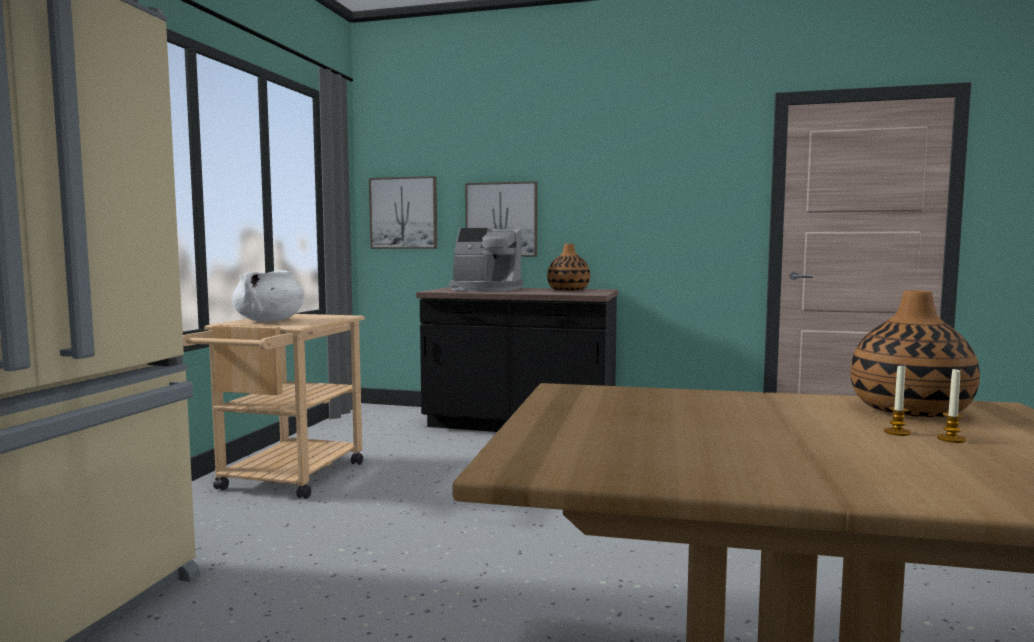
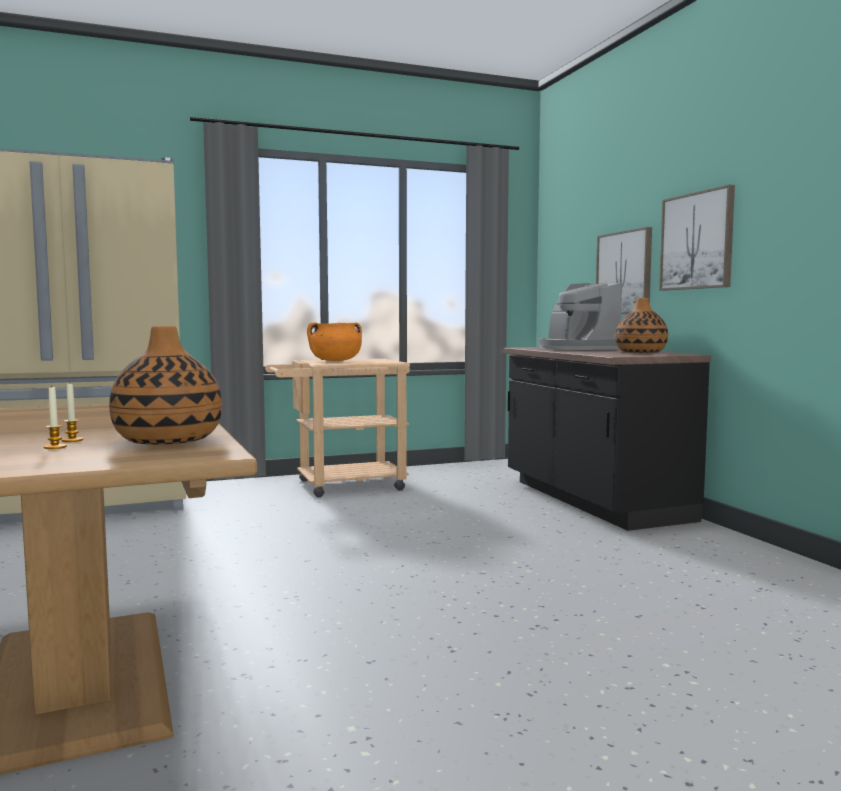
camera: 55 degrees right, 0 degrees up
(269, 321) = (335, 361): white cooking pot -> orange cooking pot
(404, 213) = (562, 271): picture -> picture (697, 241)

